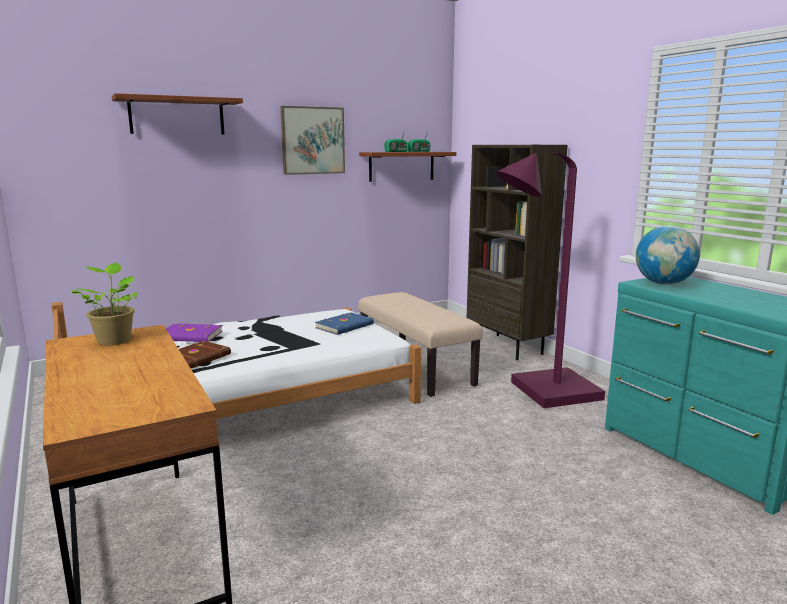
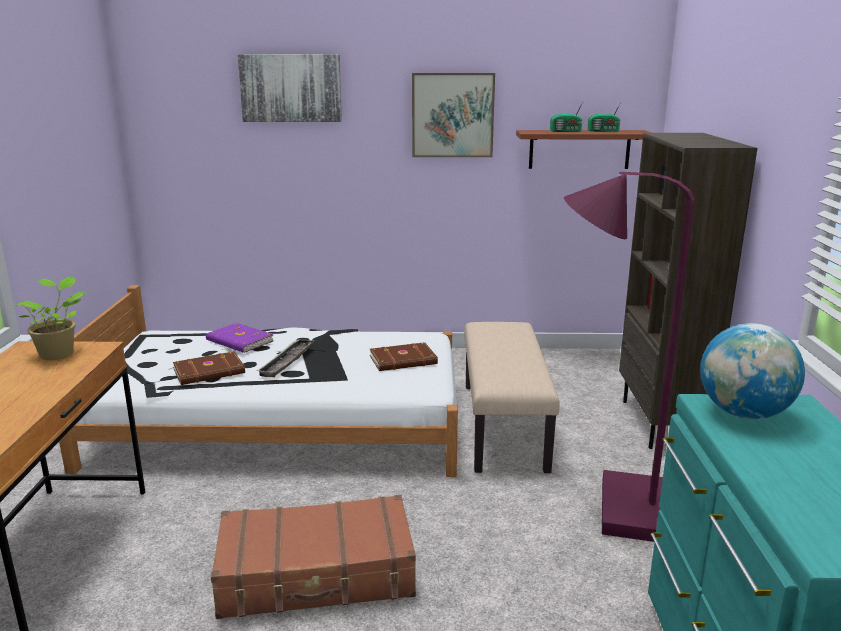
camera: 30 degrees right, 5 degrees up
(177, 116) = (291, 88): brown shelf -> picture
(255, 341) = (287, 361): none -> tray
(345, 326) = (403, 360): blue book -> brown book
(396, 482) = (317, 574): none -> brown suitcase

